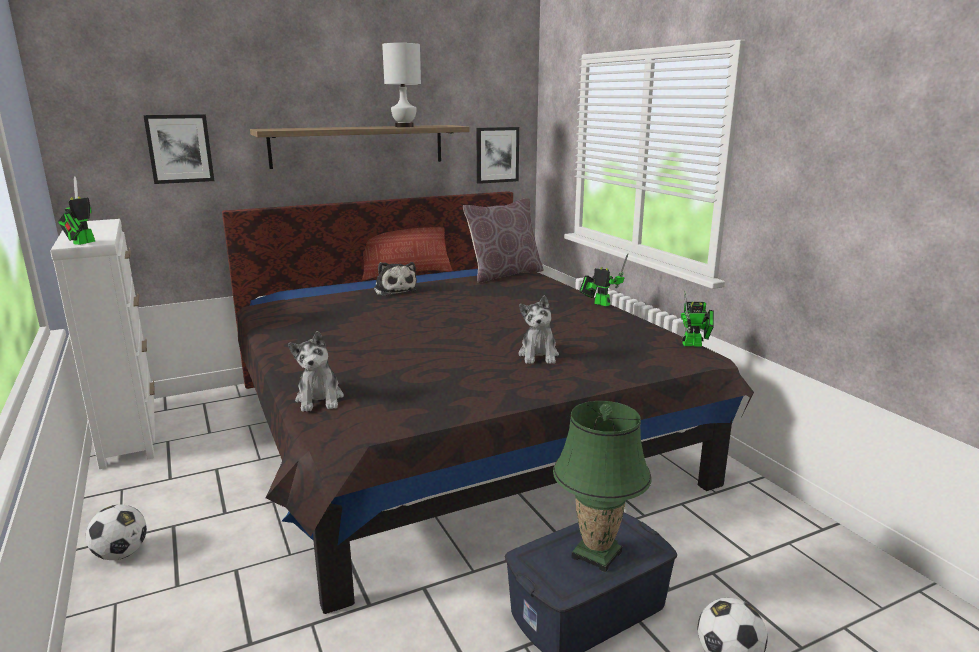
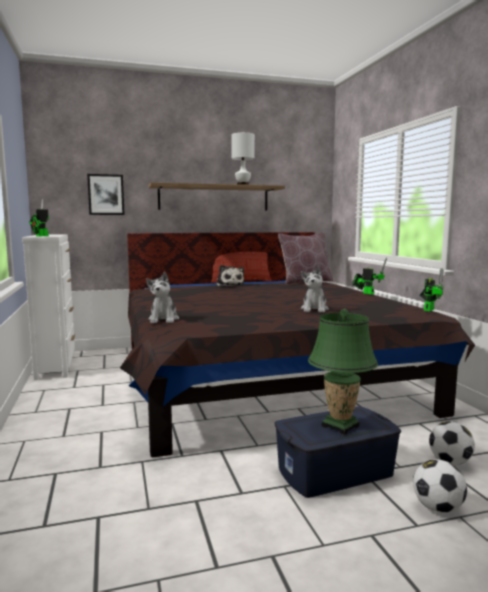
camera: 10 degrees right, 10 degrees down
(121, 554) = (34, 418): football -> football (450, 462)
(497, 155) = (304, 208): picture -> none
(695, 344) = (429, 309): toy robot -> toy robot turned 60 degrees counterclockwise

